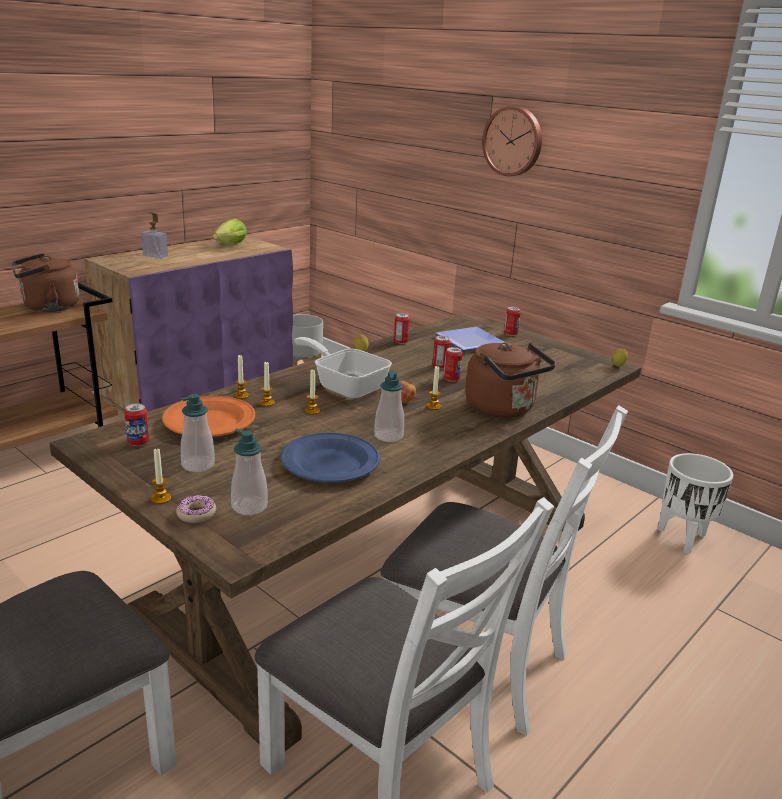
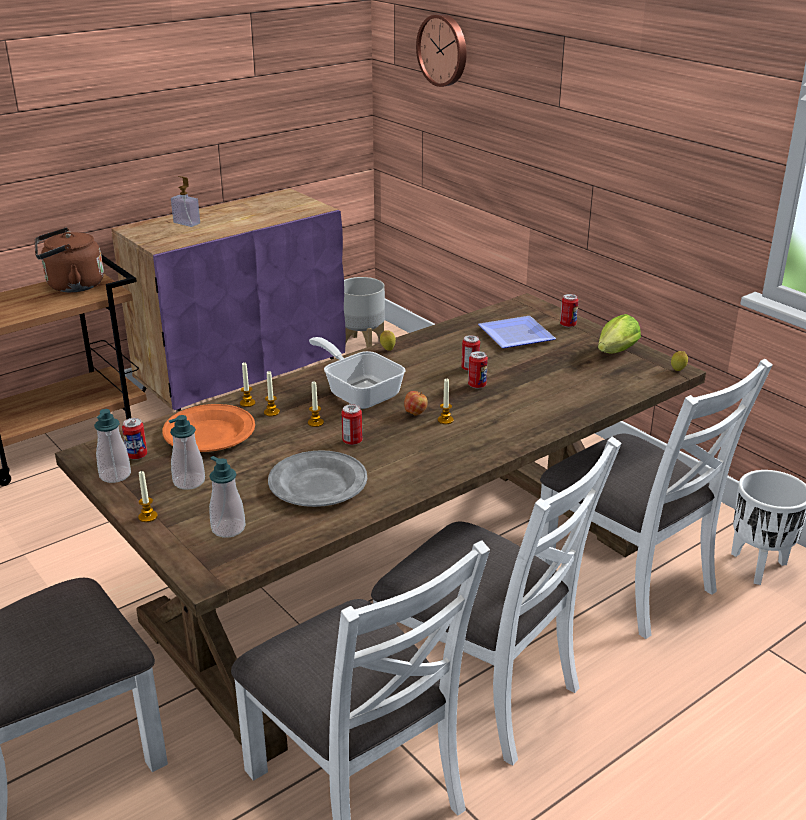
camera: 10 degrees right, 5 degrees up
(196, 514) = (177, 534): donut -> none
(229, 245) = (271, 205): lettuce -> lettuce (614, 353)
(330, 463) = (317, 484): blue plate -> grey plate
(388, 436) = (386, 454): soap dispenser -> soap dispenser (115, 475)
(400, 342) = (436, 335): can -> can (352, 441)
(503, 409) = (520, 425): brown kettle -> none
(513, 141) = (587, 91): wall clock -> wall clock (444, 50)
(579, 555) = (627, 579): none -> white chair

